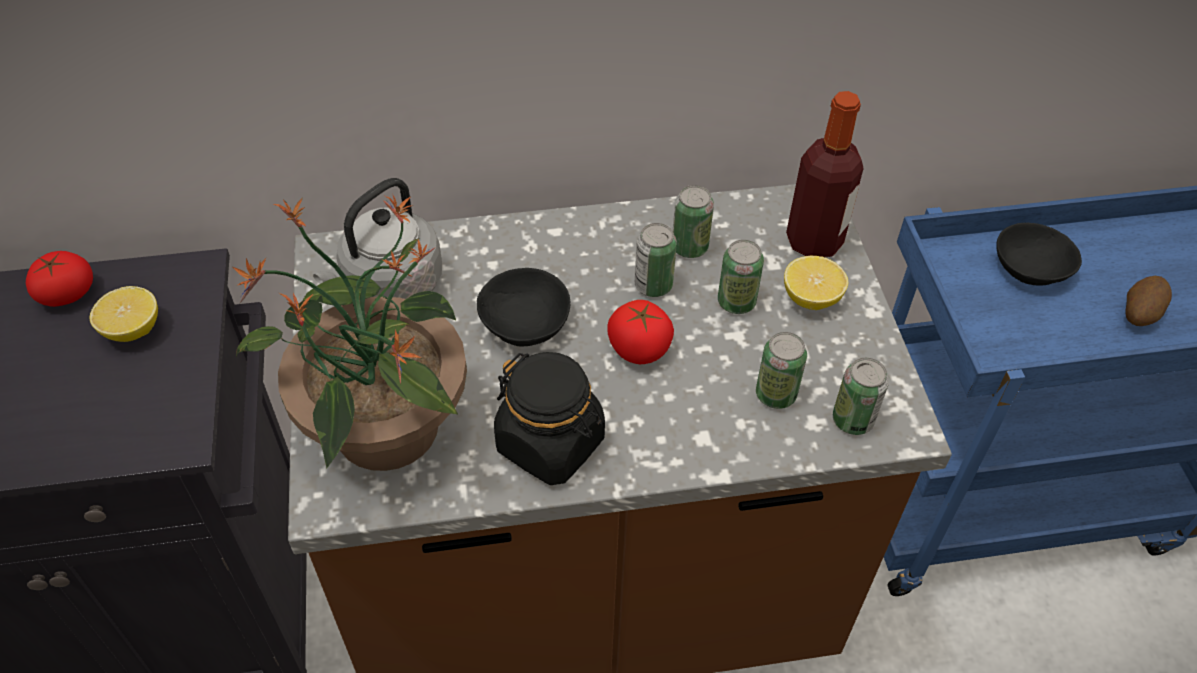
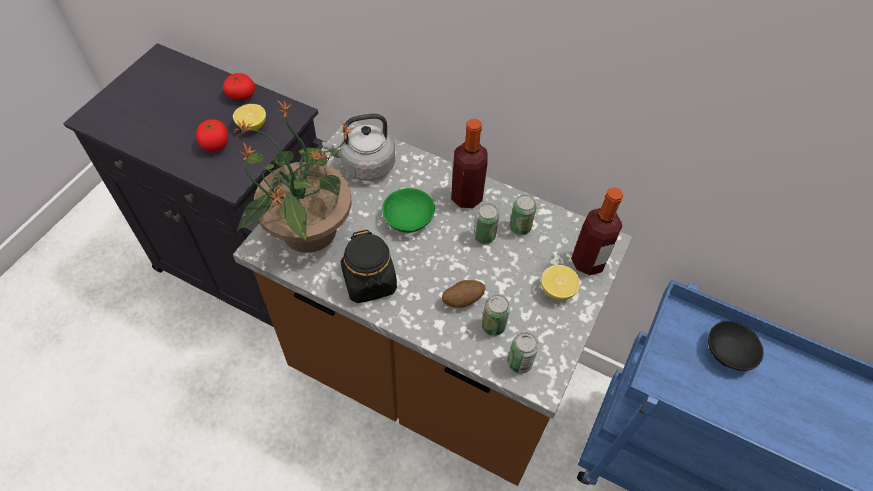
camera: 35 degrees right, 5 degrees up
(528, 323) = (409, 220): black bowl -> green bowl
(580, 247) = (466, 197): none -> bottle
(639, 349) = (448, 263): tomato -> tomato (215, 145)
(736, 302) = (517, 269): can -> none
(1139, 314) = (772, 417): potato -> potato (462, 300)

